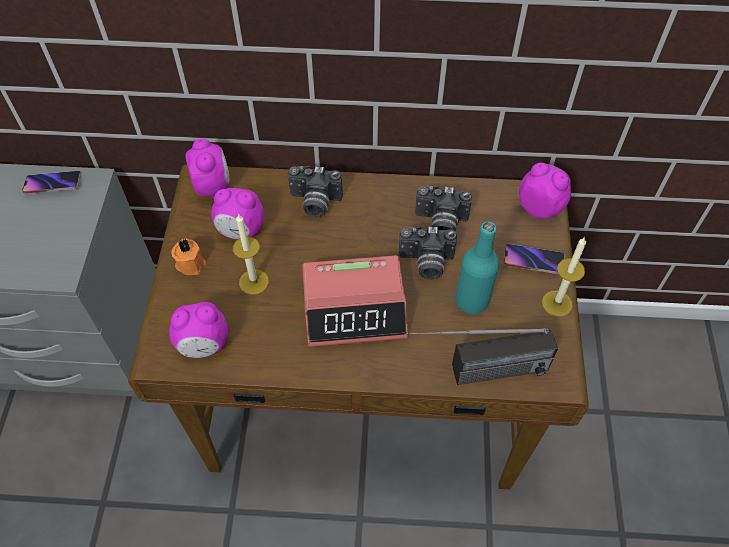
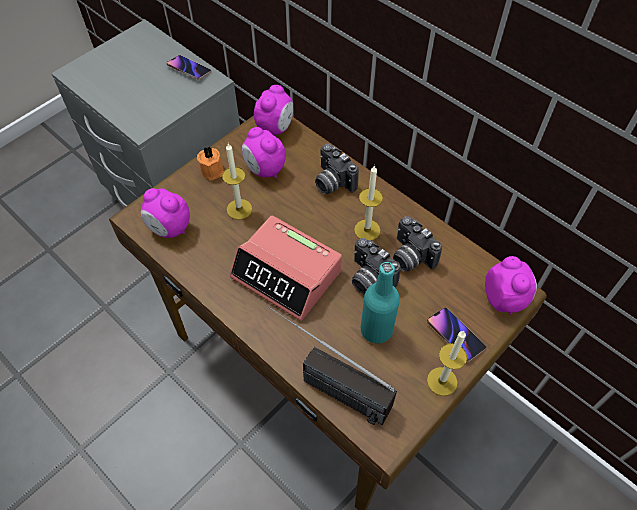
camera: 40 degrees right, 0 degrees up
(385, 224) = (367, 230): none -> candle

